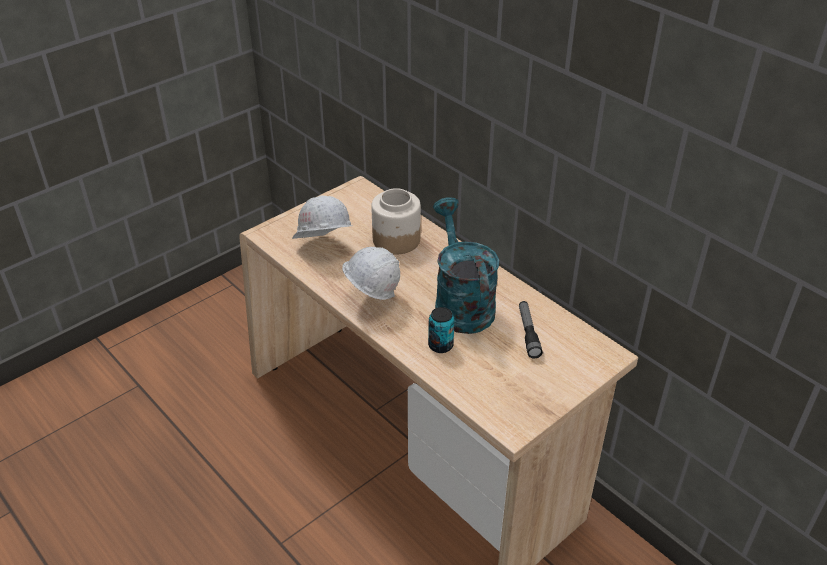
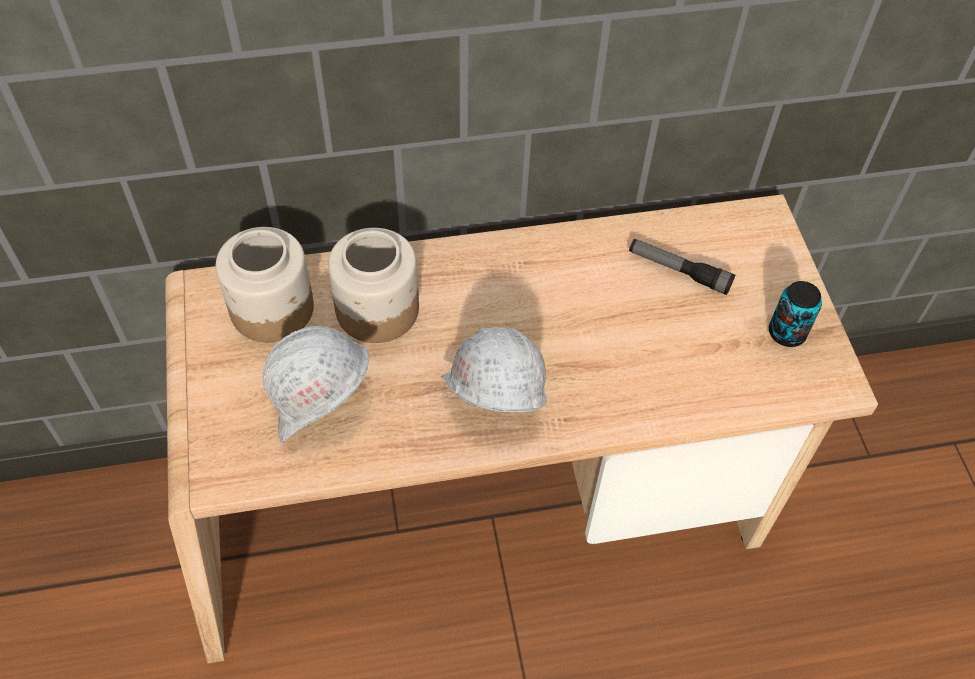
camera: 60 degrees left, 15 degrees up
(367, 210) = (273, 309): none -> jar
(440, 345) = (643, 377): can -> can (786, 333)
(460, 302) = (572, 308): turquoise watering can -> none

